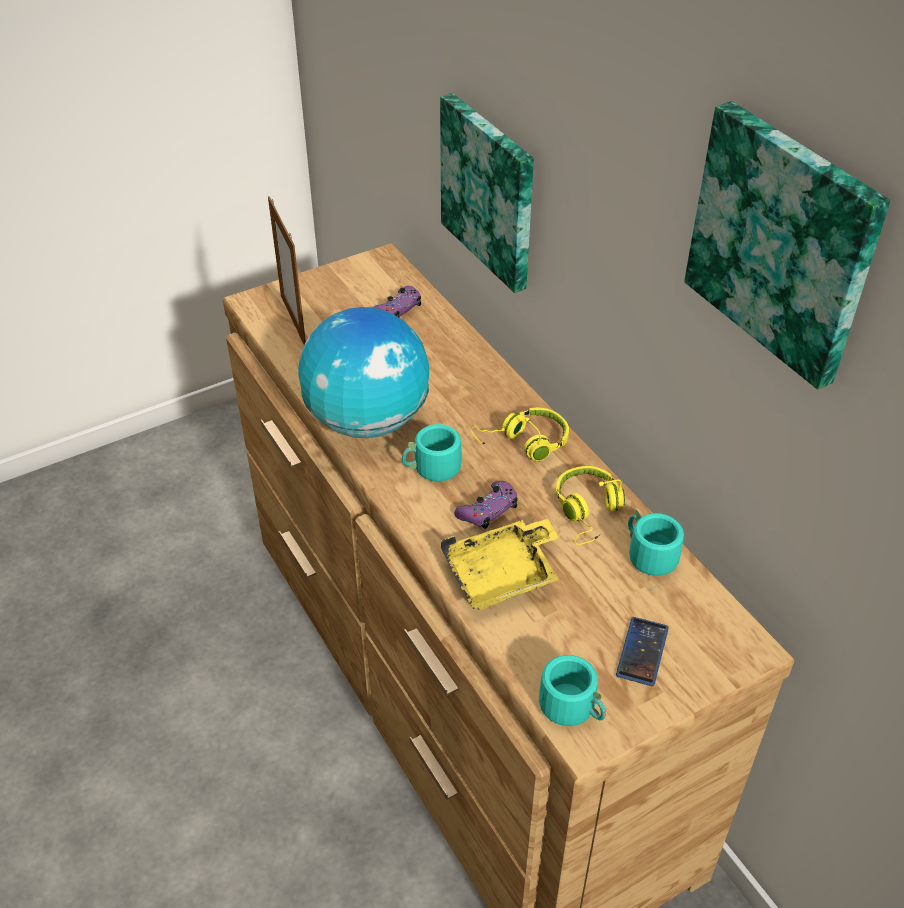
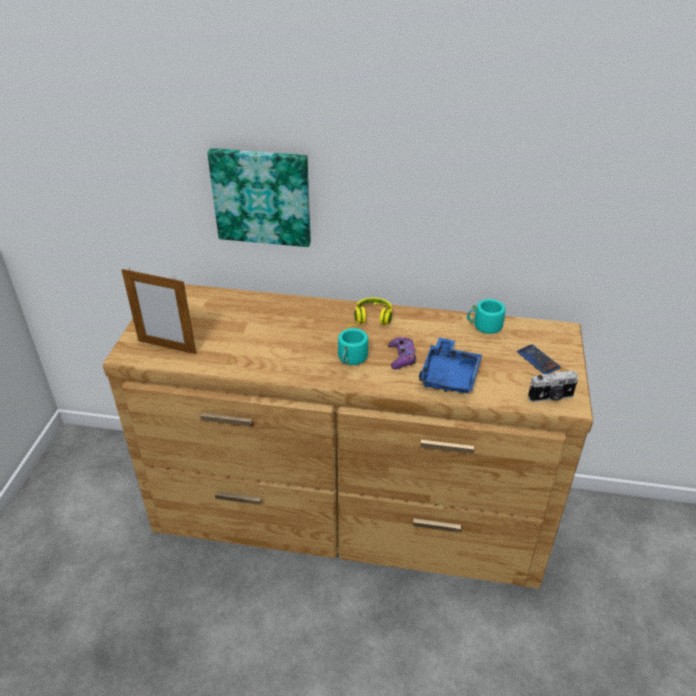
camera: 50 degrees left, 5 degrees down
(368, 421) = (287, 362): globe -> none
(397, 309) = (215, 307): purple game controller -> none
(503, 575) = (449, 375): yellow tray -> blue tray
(574, 706) = (551, 397): turquoise mug -> camera
(588, 511) = (438, 328): yellow headphones -> none
(784, 242) = (530, 111): picture -> none

